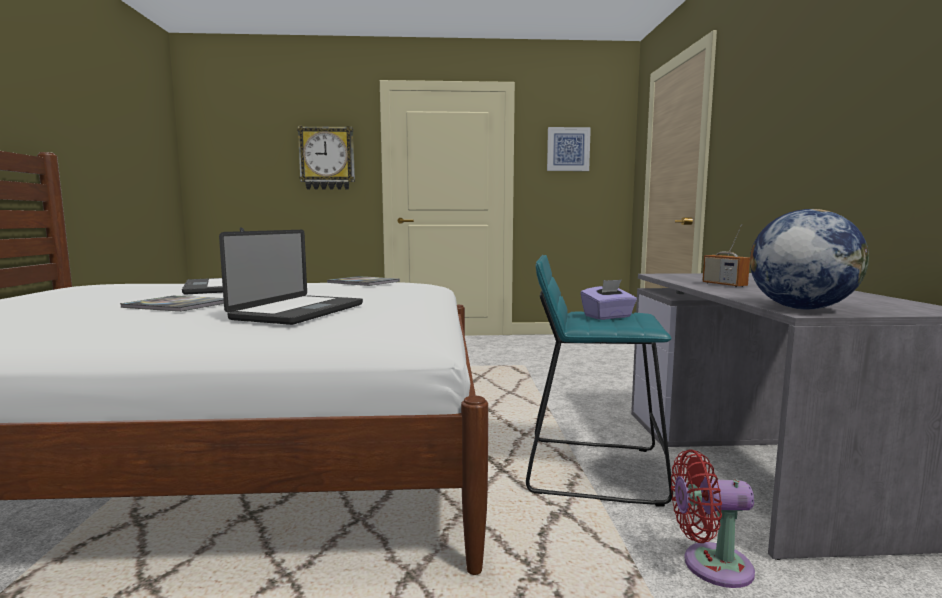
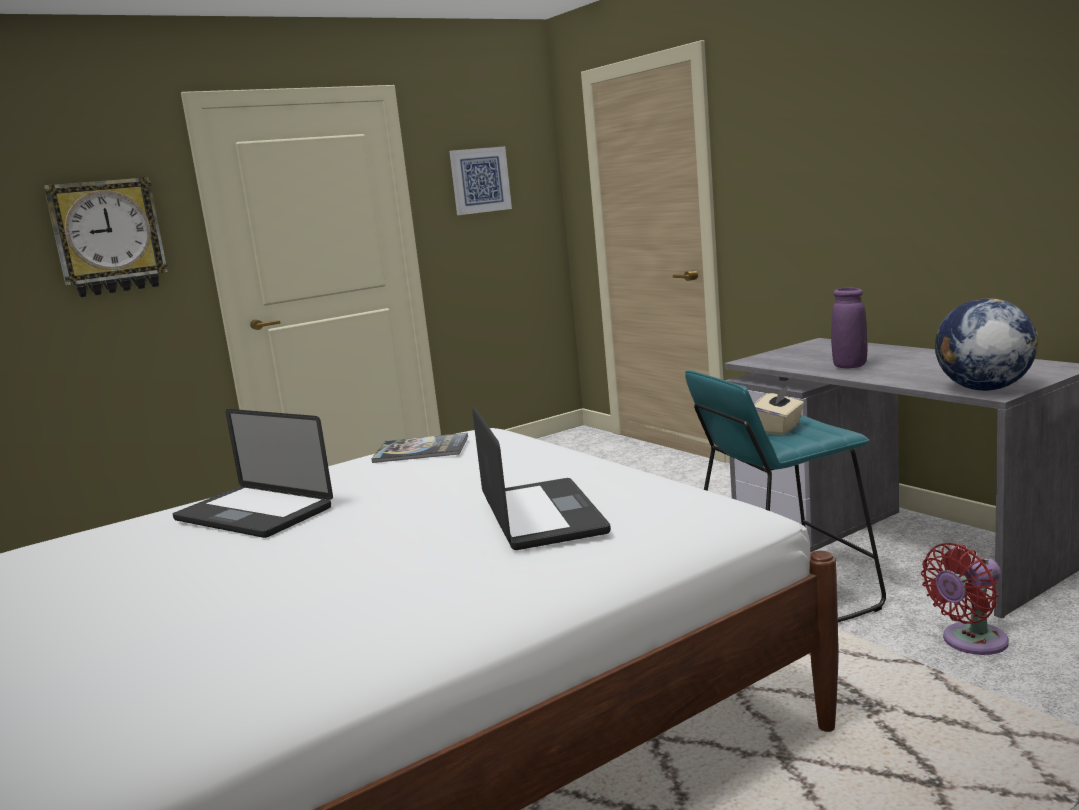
camera: 30 degrees left, 5 degrees up
(177, 305) = (349, 555): book -> none
(608, 317) = (780, 429): purple tissue box -> beige tissue box
(724, 285) = (850, 366): radio -> purple vase

